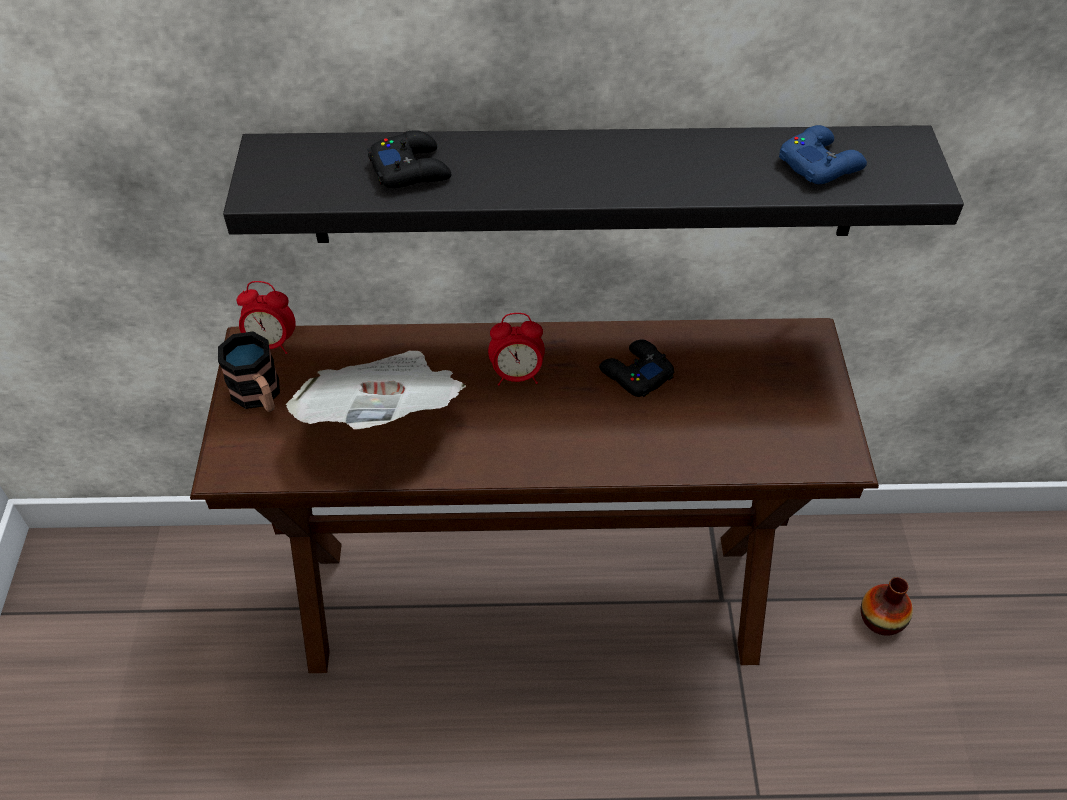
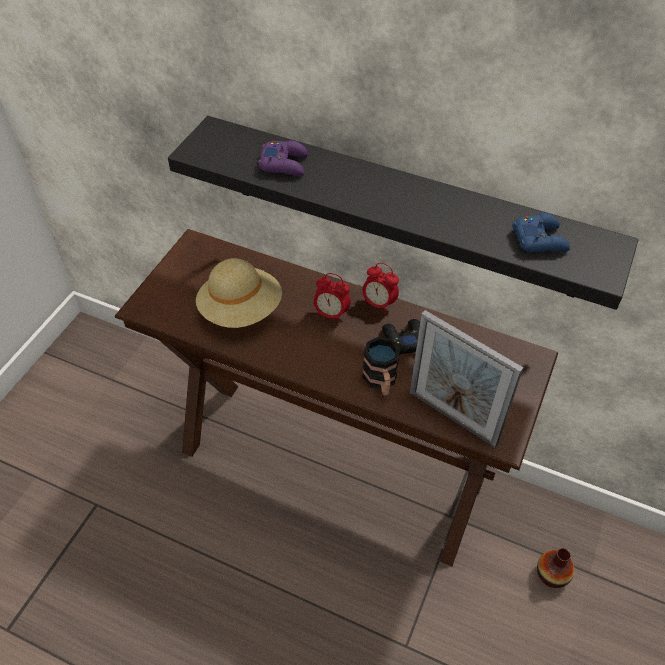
camera: 25 degrees right, 0 degrees up
(260, 396) = (181, 274): mug -> mug (381, 381)
(271, 344) = (204, 246): alarm clock -> alarm clock (378, 304)
(384, 417) = (241, 310): newspaper -> beige hat
(411, 169) = (284, 164): black game controller -> purple game controller
(760, 453) = (452, 417): none -> picture frame

